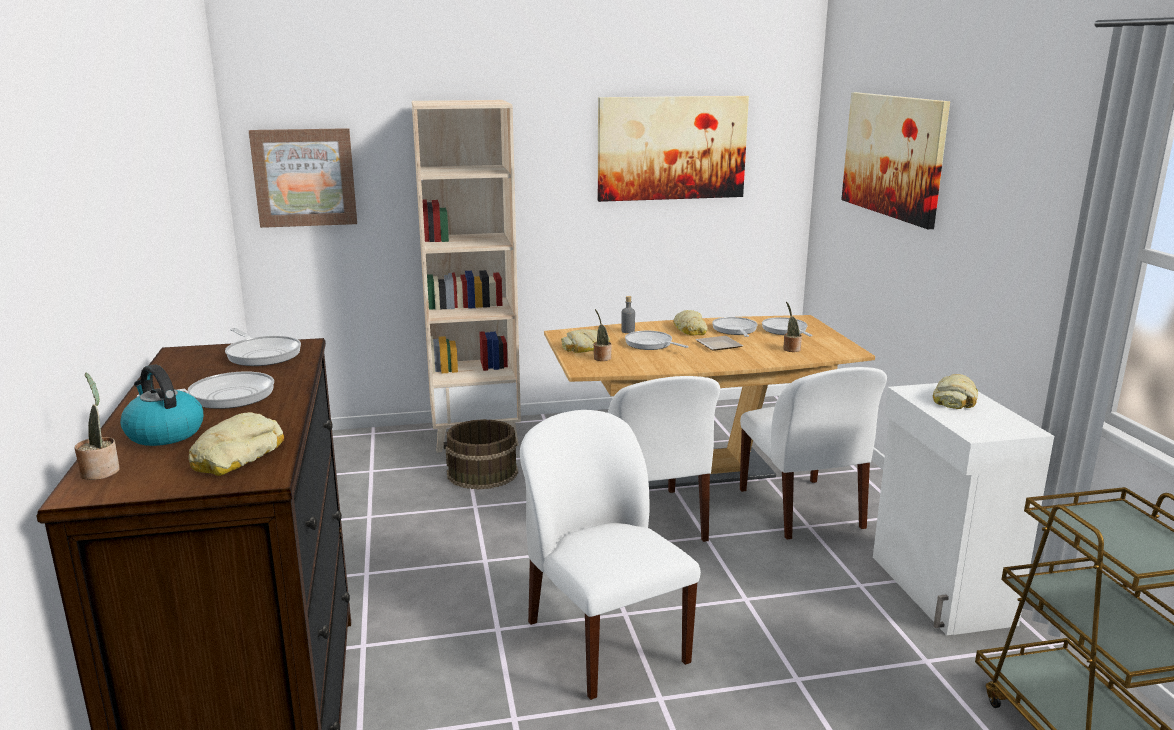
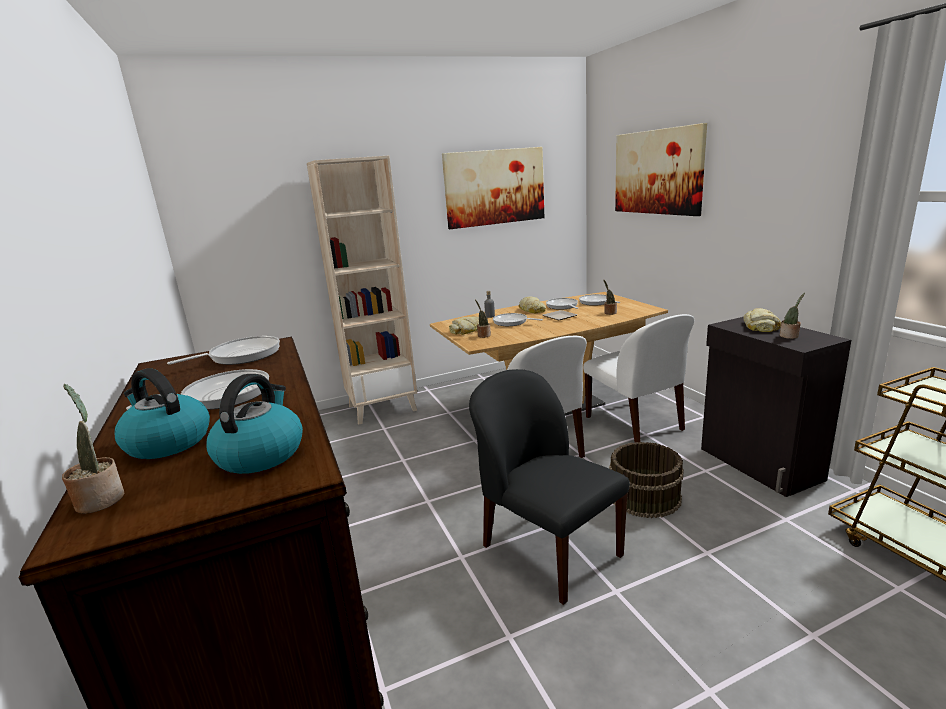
camera: 10 degrees left, 0 degrees up
(236, 455) = (261, 454): bread -> kettle
(262, 354) = (241, 356): frying pan -> frying pan turned 75 degrees counterclockwise
(304, 177) = (228, 229): picture -> none
(482, 473) = (398, 434): brown bucket -> brown bucket (645, 497)
(604, 640) = (548, 549): white chair -> black chair
(939, 590) = (759, 464): white cabinet -> black cabinet
(977, 419) = (790, 336): none -> potted plant

